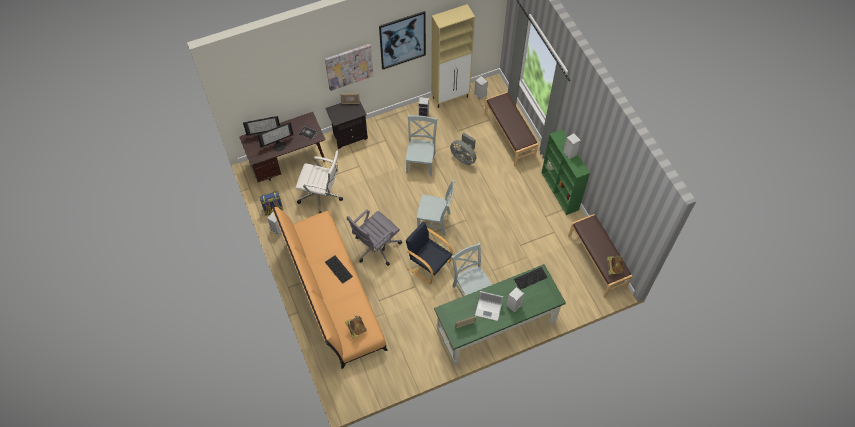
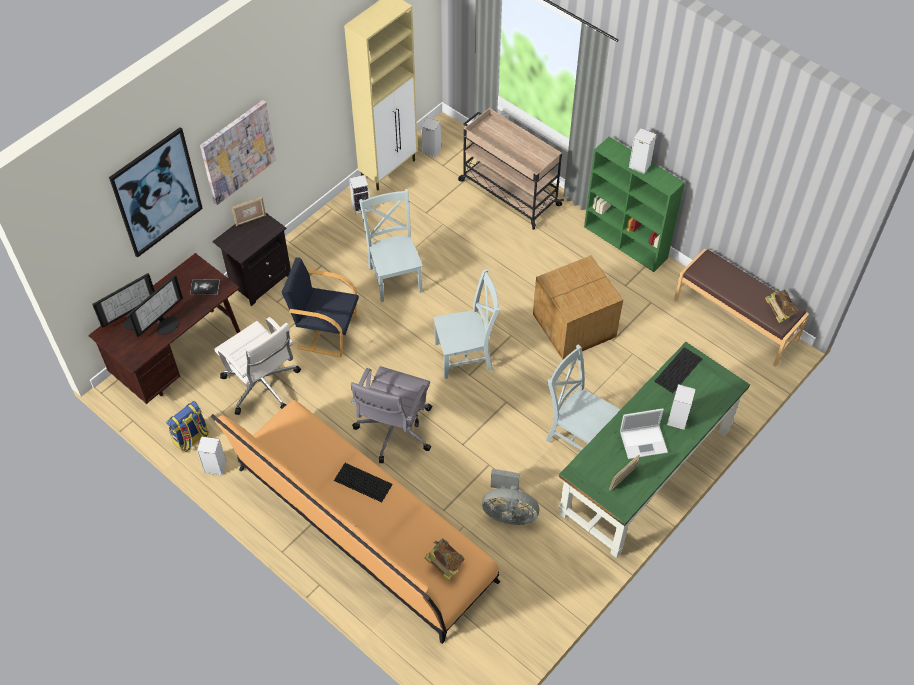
camera: 25 degrees left, 5 degrees down
(321, 196) = (262, 386): white office chair -> white office chair turned 60 degrees clockwise
(402, 40) = (308, 82): picture -> picture (157, 192)
(429, 264) = (492, 423): black armchair -> black armchair (326, 331)
(464, 157) = (457, 246): grey fan -> grey fan (508, 513)
(504, 228) = (575, 326): none -> cardboard box
(509, 136) = (508, 192): brown bench -> beige cart

